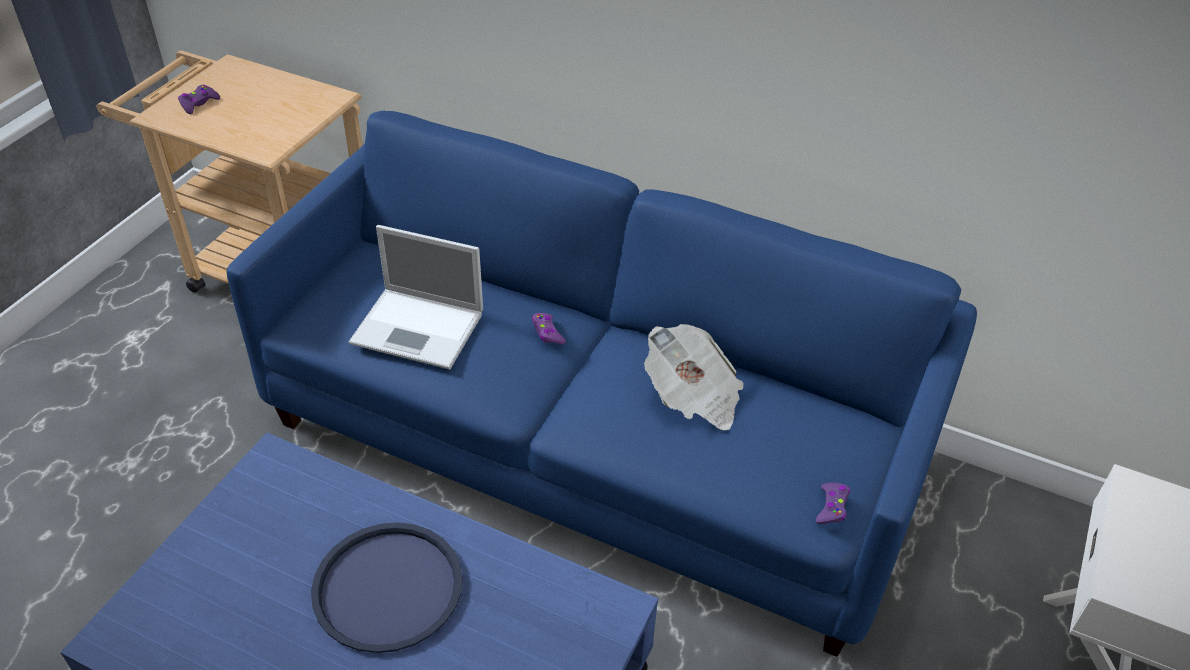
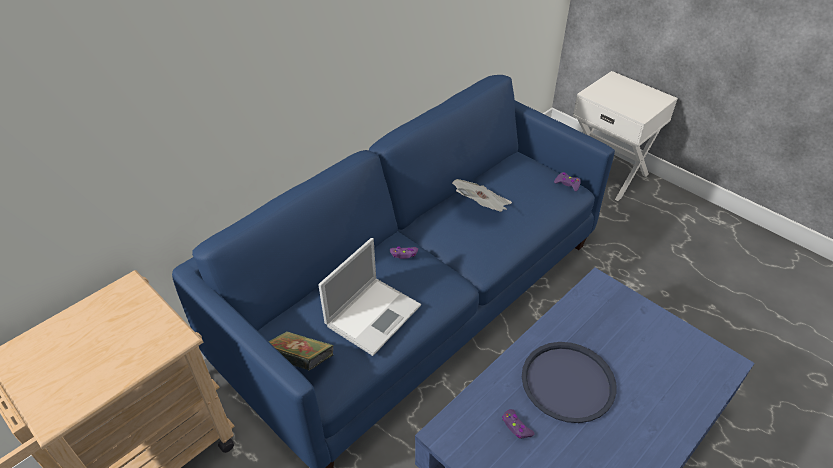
camera: 70 degrees left, 0 degrees up
(199, 103) = (60, 383): purple game controller -> purple game controller (516, 427)
(327, 286) = (300, 362): none -> book

